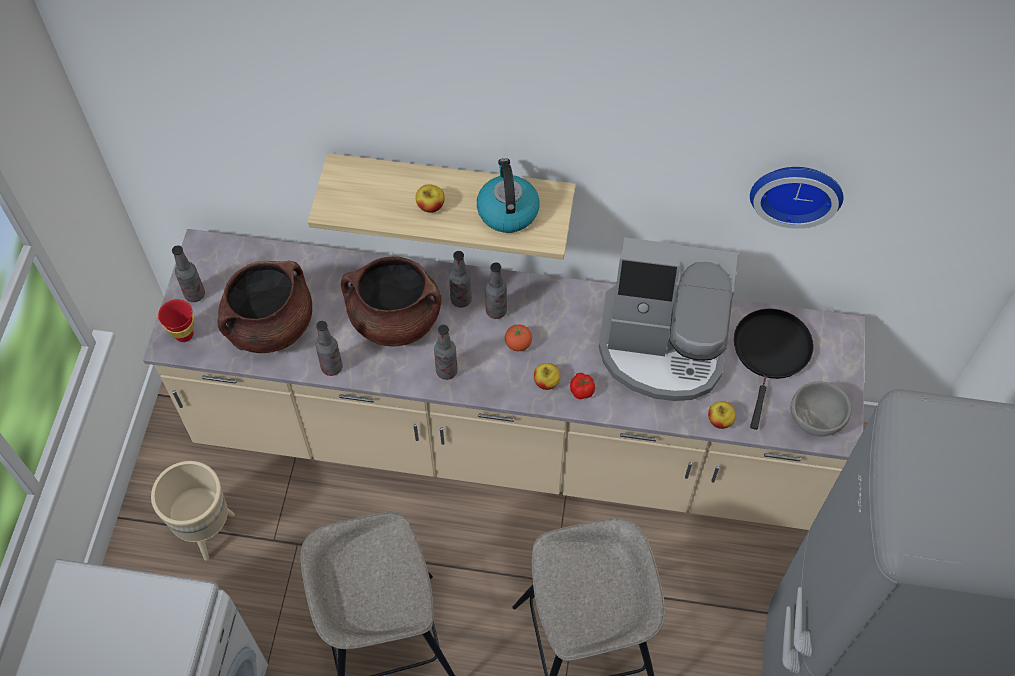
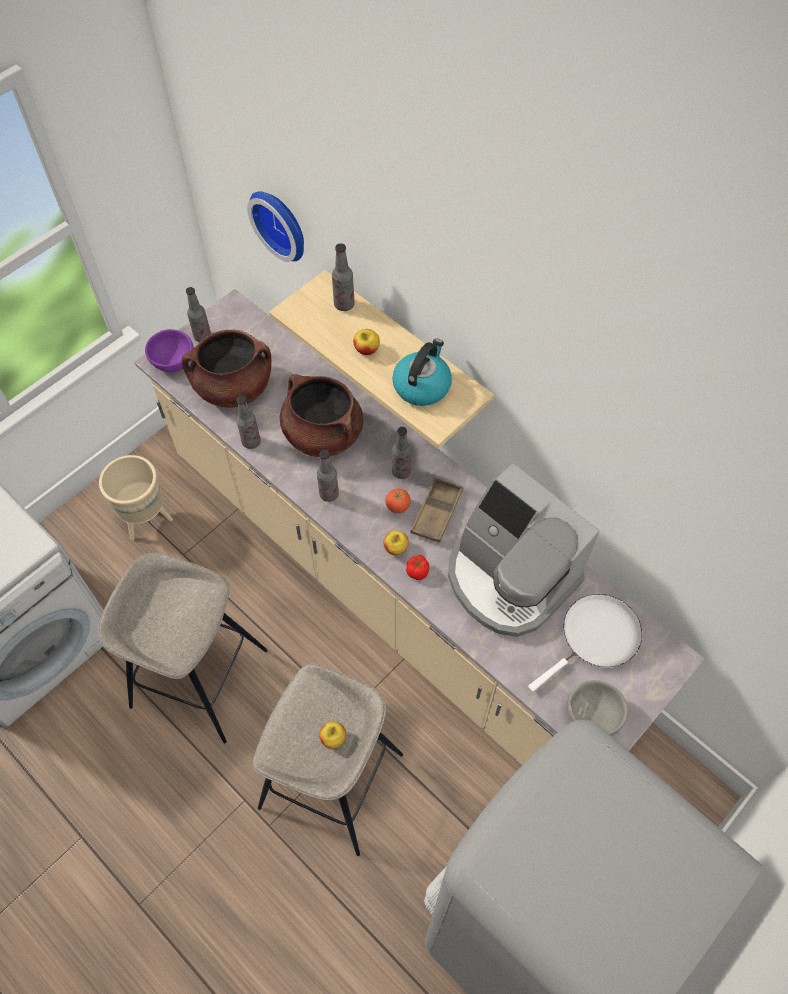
camera: 35 degrees right, 0 degrees up
(184, 334) = (173, 360): red cup -> purple bowl
(461, 299) = (382, 448): bottle -> bottle (344, 304)
(557, 328) = (436, 512): none -> brown tray
(720, 420) = (509, 665): apple -> apple (333, 738)
(771, 353) = (596, 637): black frying pan -> white frying pan
(796, 190) = (669, 501): wall clock -> wall clock (281, 223)

